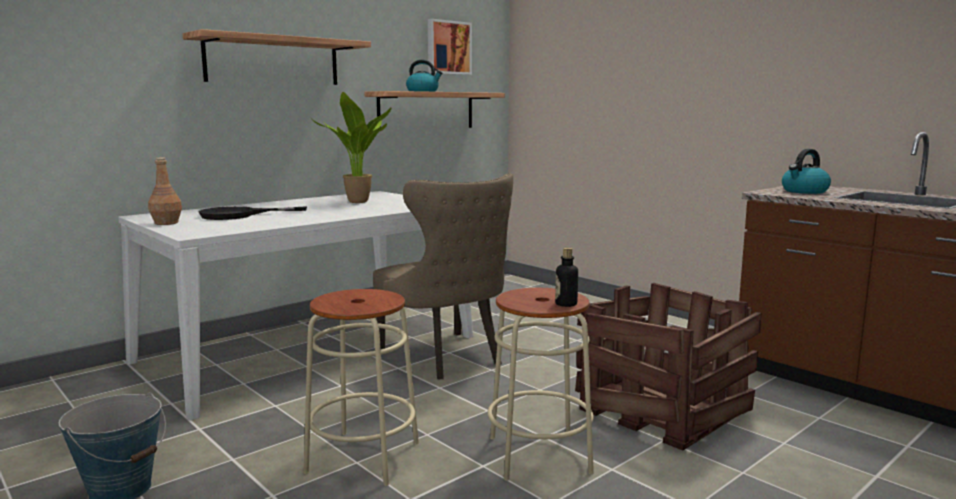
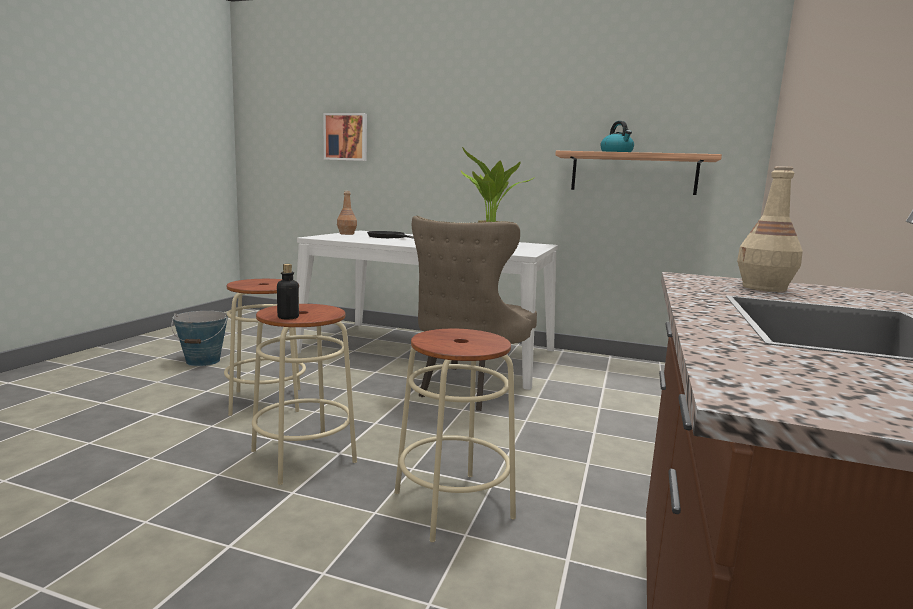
camera: 60 degrees right, 0 degrees up
(273, 61) = (479, 128): shelf -> none
(448, 47) = (672, 107): picture -> picture (346, 137)
(664, 410) = (453, 505): crate -> beige stool
(804, 191) = (764, 288): kettle -> beige bottle

